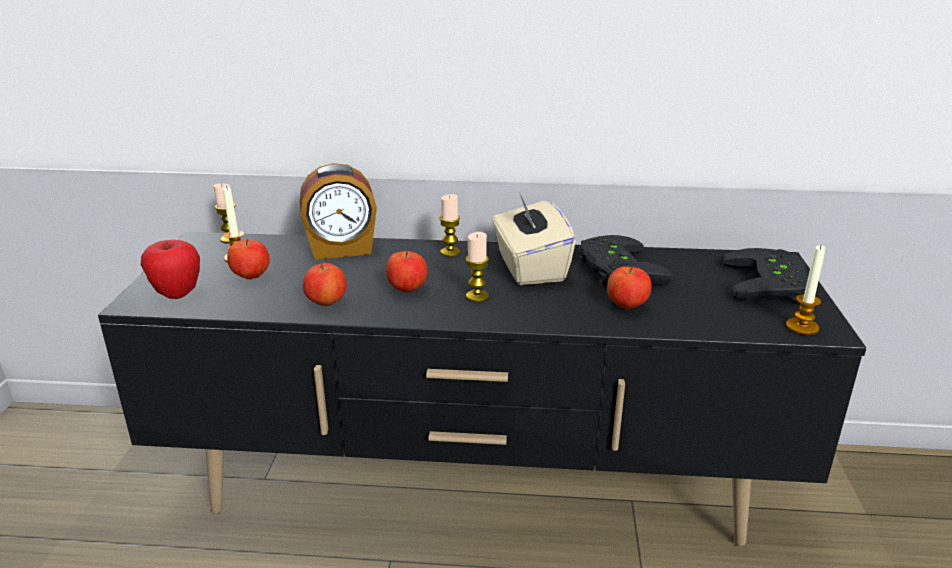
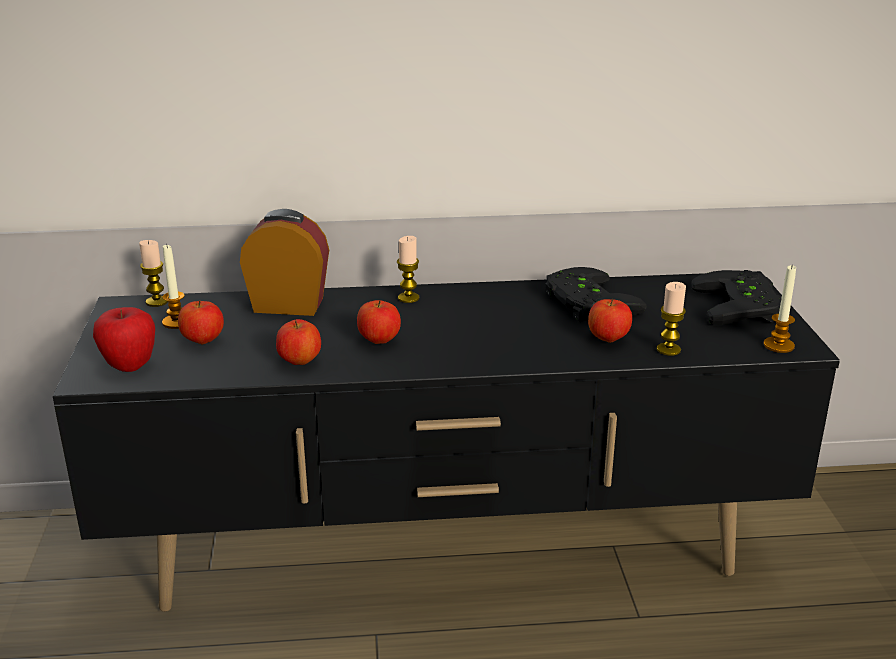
camera: 10 degrees left, 0 degrees up
(341, 250) = (289, 304): alarm clock -> alarm clock turned 150 degrees counterclockwise
(477, 296) = (454, 342): candle -> candle (668, 350)
(529, 267) = (498, 308): beige tissue box -> none

